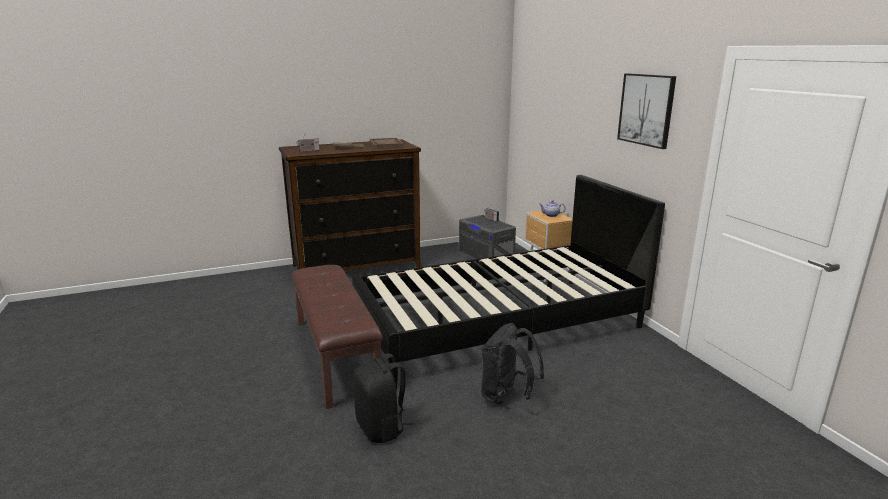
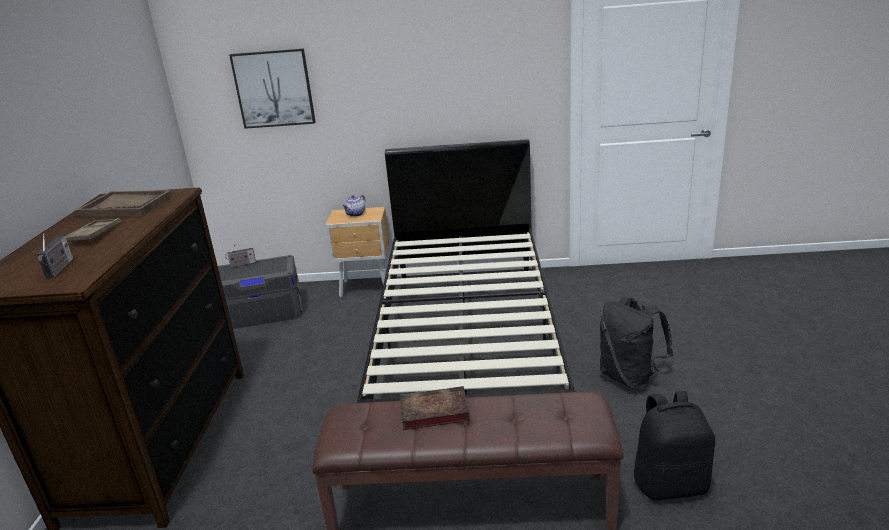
camera: 65 degrees left, 5 degrees up
(335, 285) = (432, 412): none -> book
(646, 109) = (475, 49): picture -> picture (274, 88)

